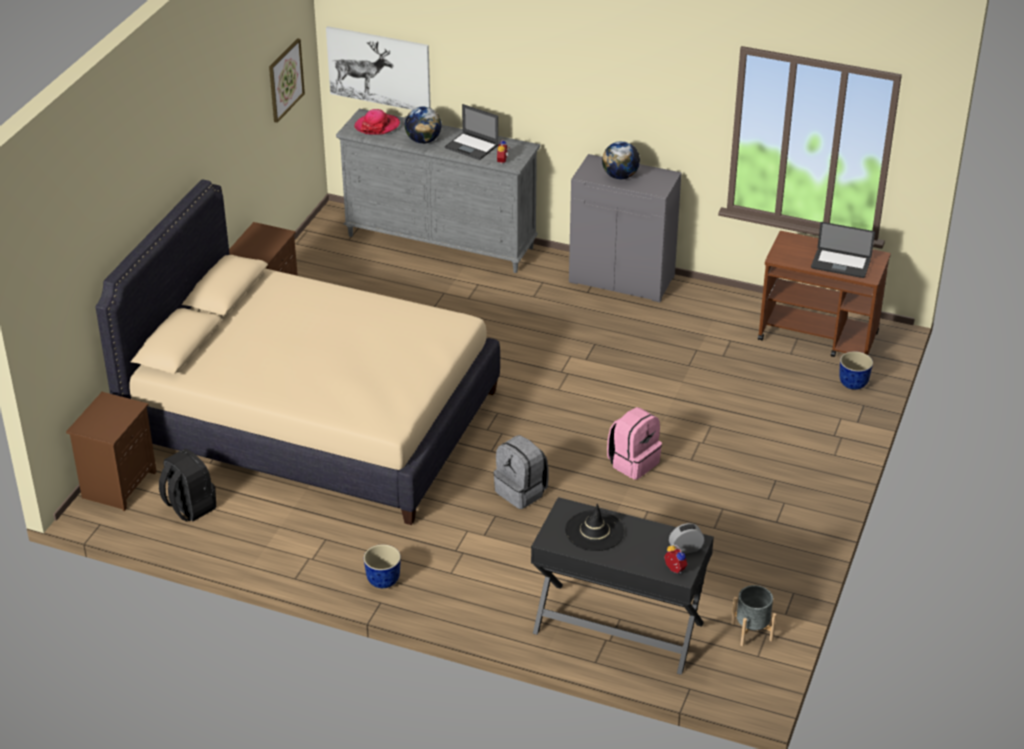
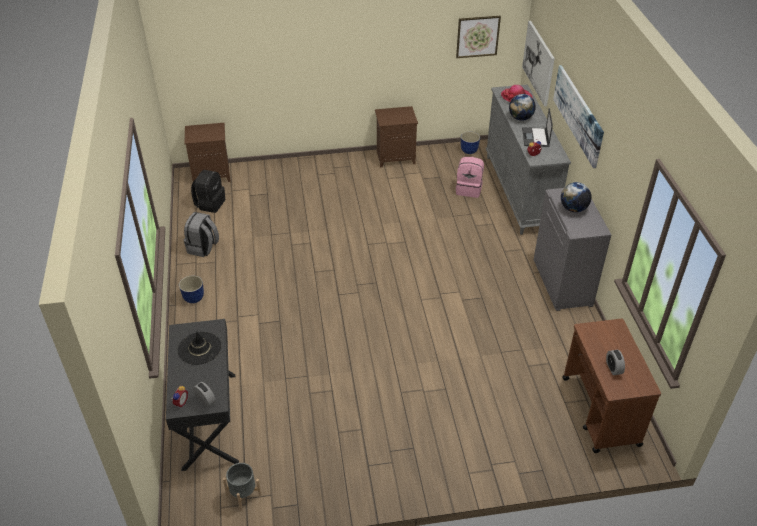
camera: 60 degrees right, 5 degrees up
(313, 420) = (312, 214): beige bed -> none
(521, 492) = (309, 323): grey backpack -> grey backpack (203, 248)
(529, 83) = (578, 114): none -> picture
(633, 462) = (375, 364): pink backpack -> pink backpack (469, 189)
(840, 264) = (613, 368): laptop -> alarm clock
(852, 383) = (563, 453): planter -> planter (469, 151)

